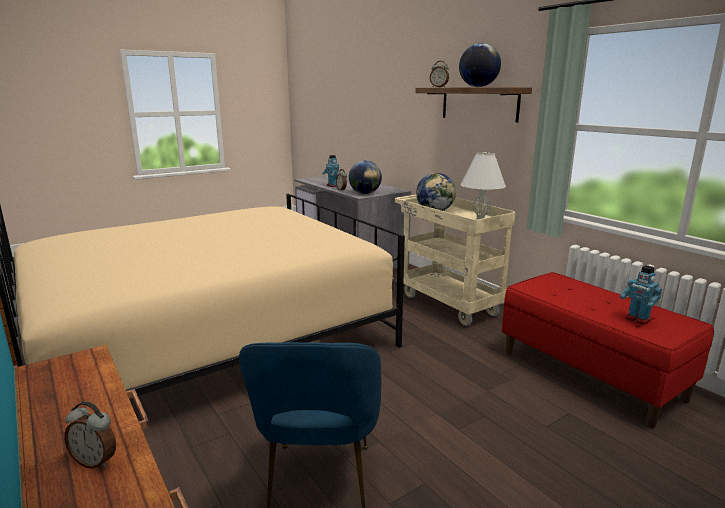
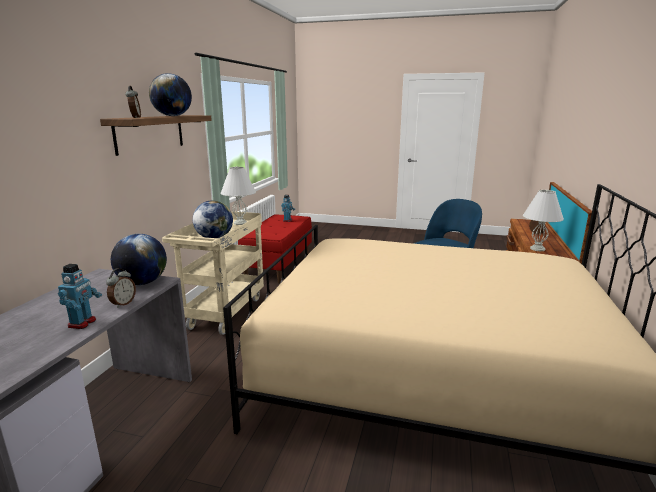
camera: 130 degrees left, 0 degrees up
(94, 382) = (538, 249): none -> white table lamp

